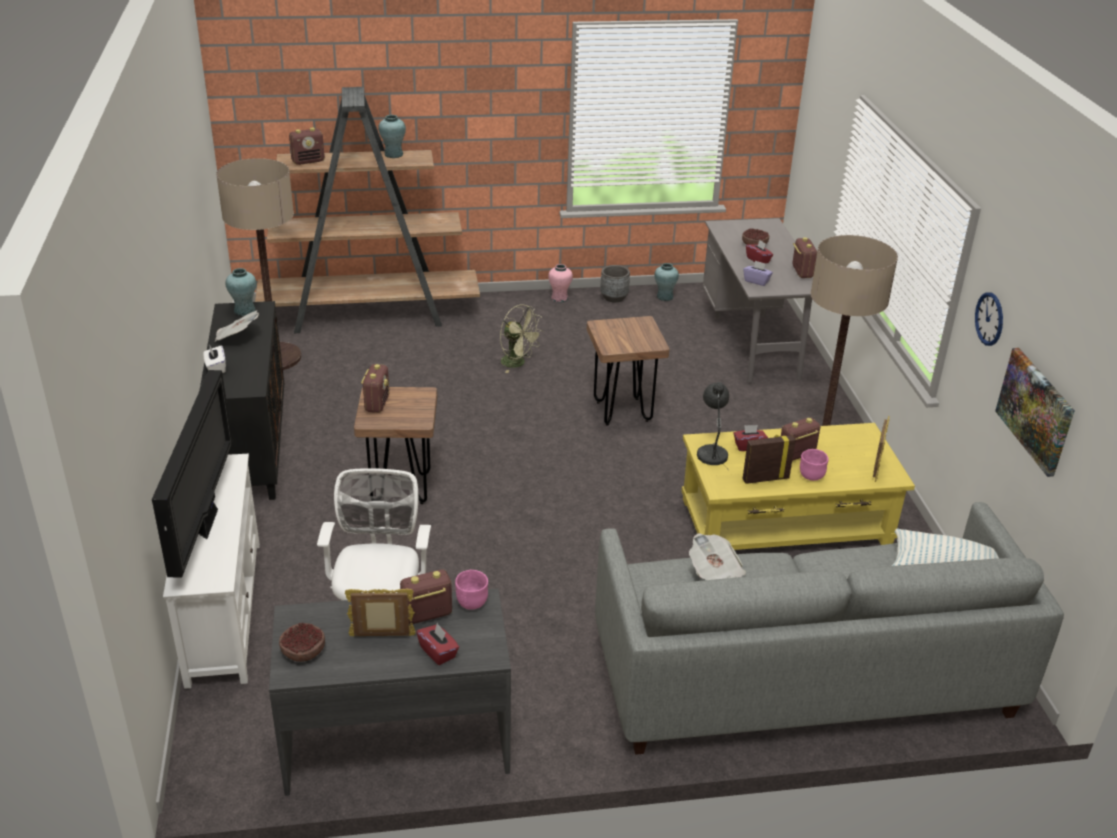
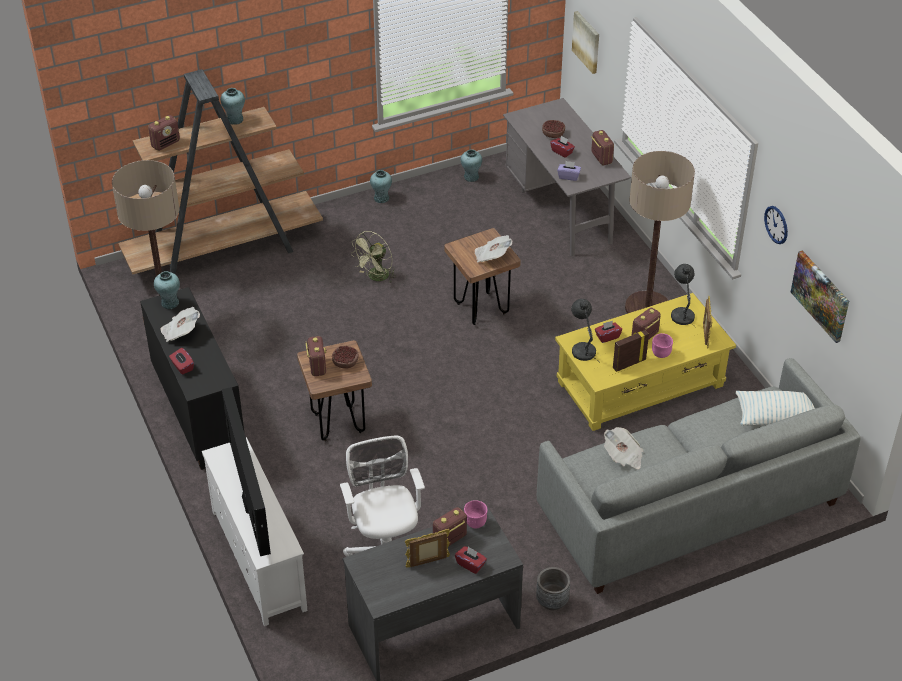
camera: 15 degrees left, 10 degrees up
(216, 368) = (182, 367): white tissue box -> red tissue box
(302, 651) = (380, 586): bowl -> bowl (345, 362)
(518, 363) = (376, 278): green fan -> green fan turned 105 degrees clockwise
(559, 298) = (381, 198): pink vase -> turquoise vase
(614, 298) = (428, 187): grey planter -> grey planter (552, 601)
(637, 340) = (492, 256): none -> newspaper
(812, 150) = (587, 41): none -> picture
(853, 441) = (682, 314): none -> grey table lamp

